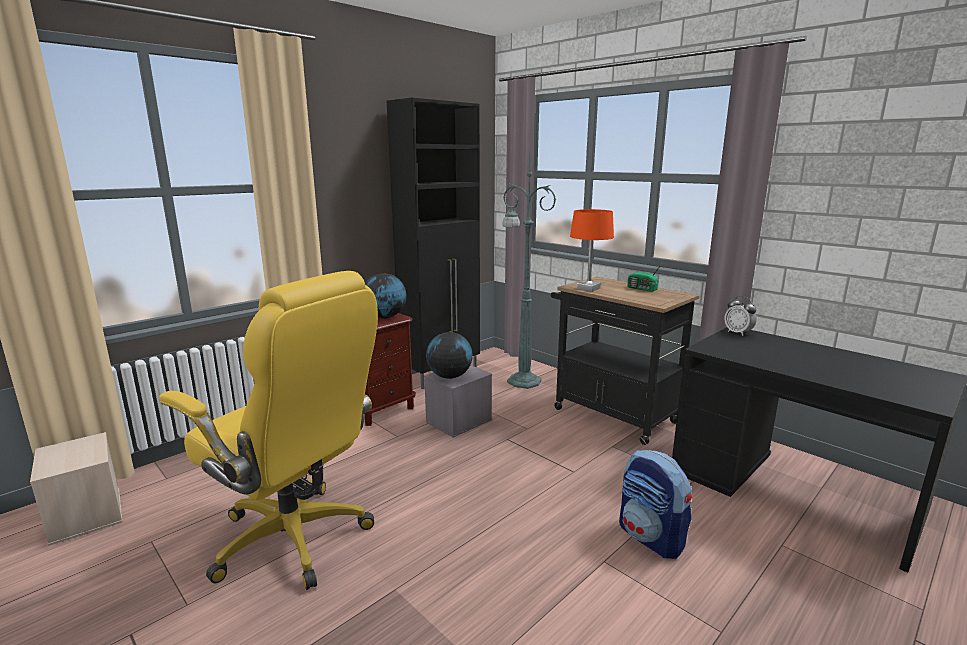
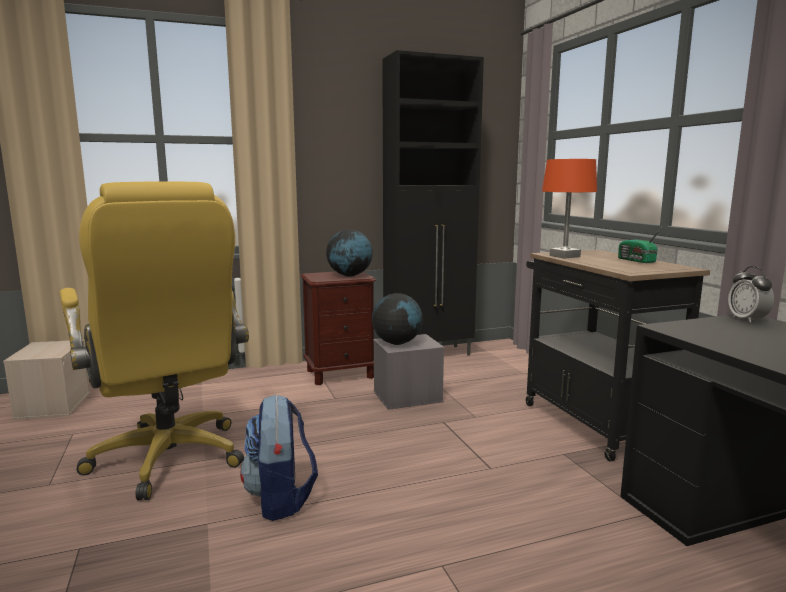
camera: 25 degrees right, 5 degrees down
(522, 381) = (512, 373): green floor lamp -> none
(651, 538) = (526, 559): backpack -> backpack (281, 499)

